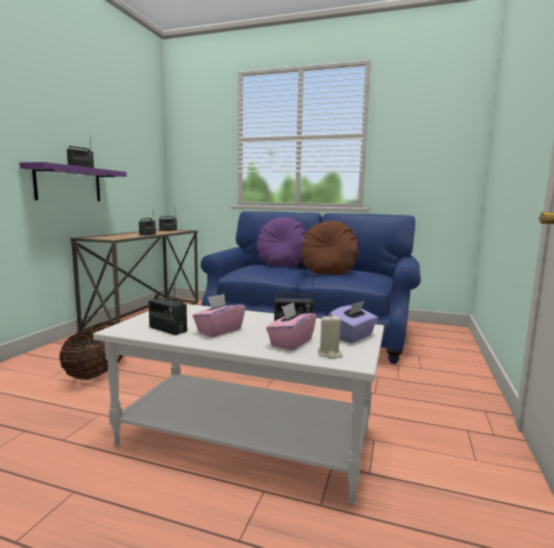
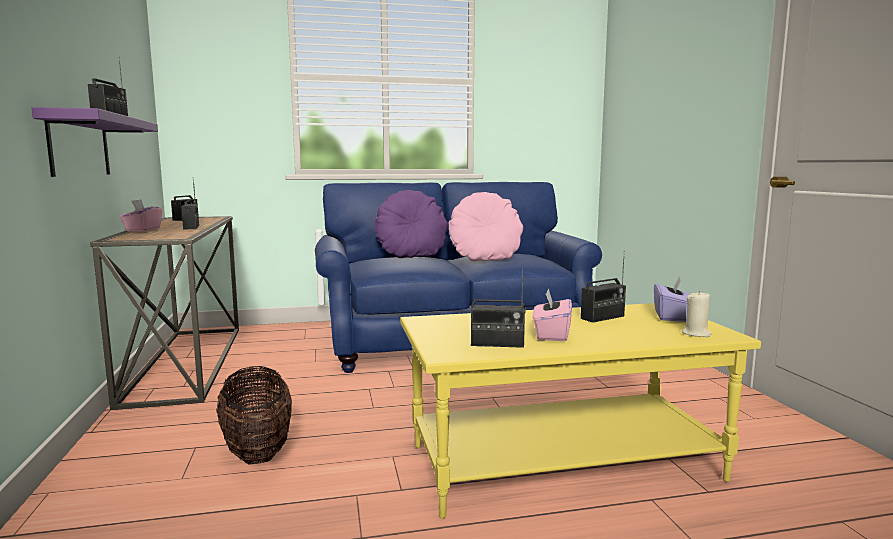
camera: 30 degrees left, 0 degrees up
(247, 437) = (563, 461): white coffee table -> yellow coffee table
(291, 342) = (642, 331): pink tissue box -> pink tissue box (142, 229)
(328, 273) = (485, 260): brown pillow -> pink pillow

